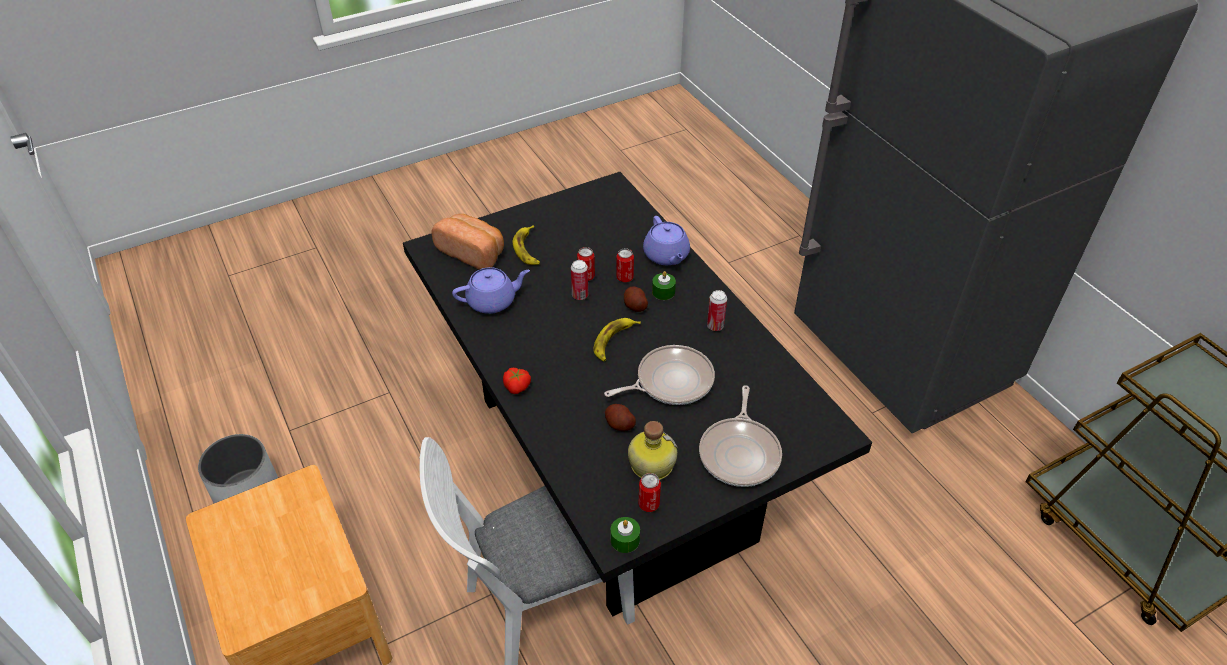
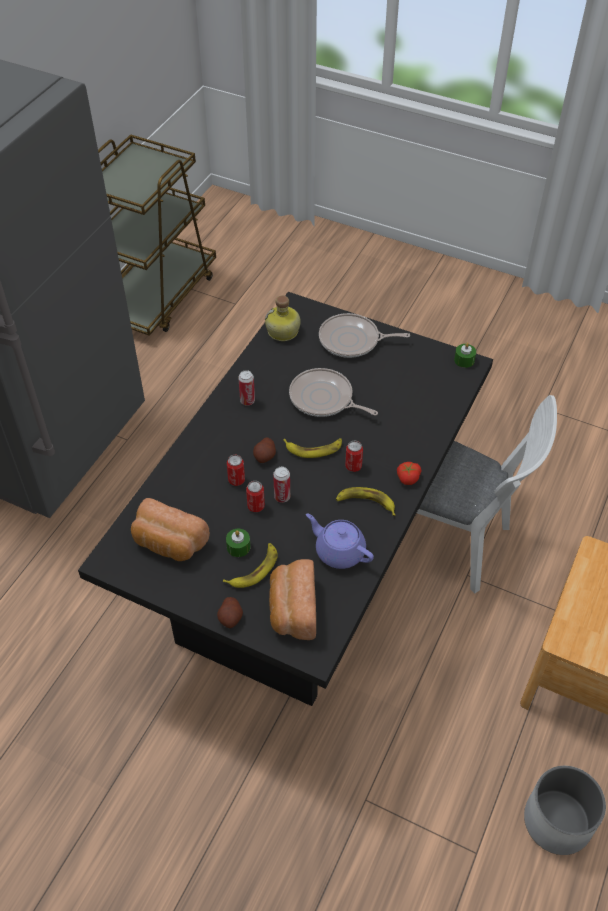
camera: 125 degrees left, 5 degrees up
(520, 342) = (366, 503): none -> banana
(598, 218) = (169, 543): none -> bread
(619, 424) = (386, 405): potato -> potato (230, 618)
(649, 504) = (430, 362): can -> can (353, 466)
(650, 464) = (401, 375): bottle -> bottle (283, 332)
(663, 292) = (234, 448): green candle -> green candle (238, 547)
(666, 255) = (186, 468): purple teapot -> none
(740, 453) = (352, 340): frying pan -> frying pan turned 150 degrees counterclockwise

